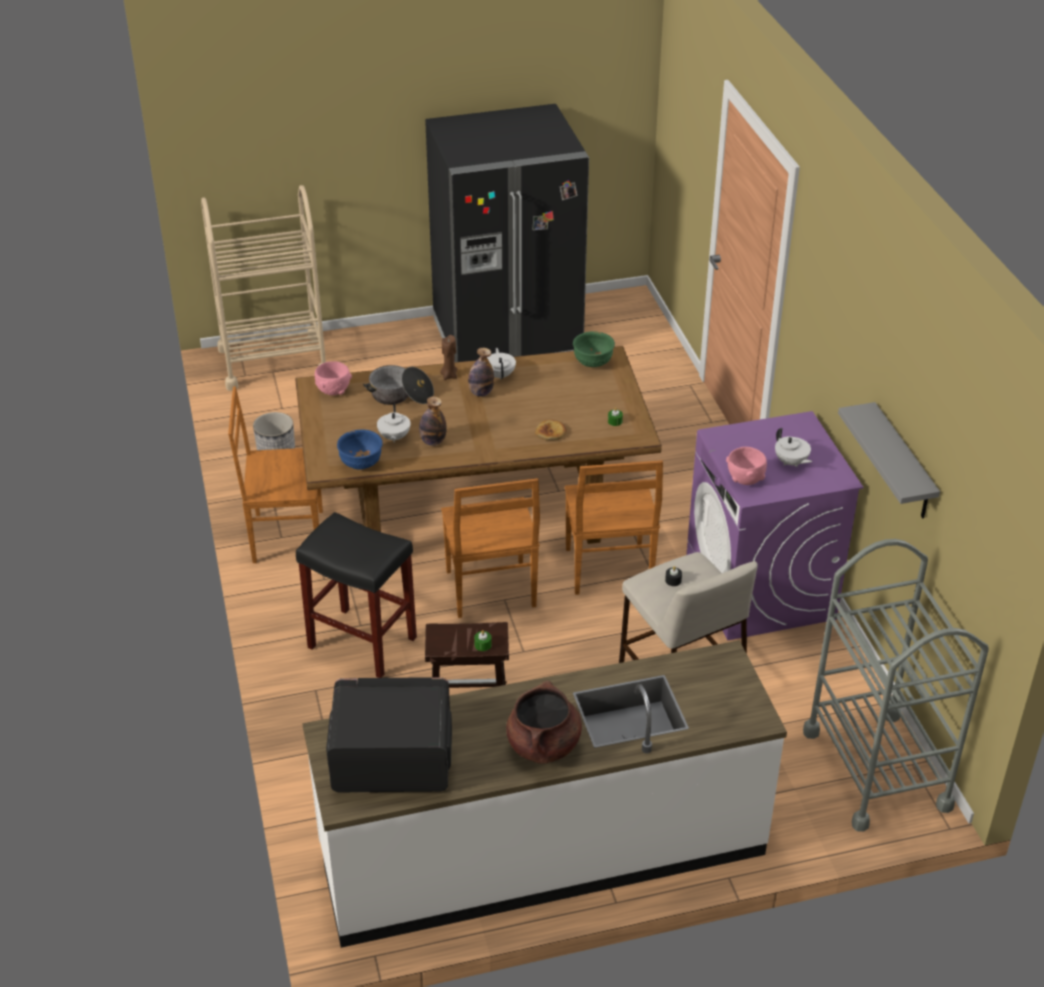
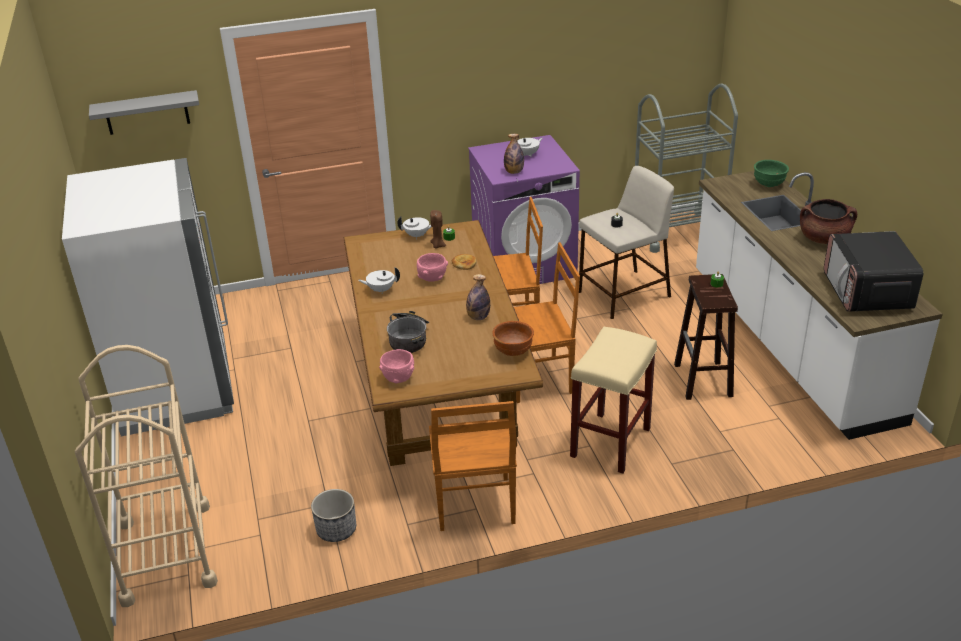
camera: 90 degrees left, 5 degrees down
(361, 464) = (513, 352): blue bowl -> brown bowl
(364, 642) = (610, 441): black stool -> beige stool
(394, 437) = (473, 337): white teapot -> white teapot (417, 236)
(449, 376) = (379, 315): brown candle -> brown candle (437, 245)
(480, 393) = (407, 298): bottle -> bottle (514, 172)
(507, 338) = (176, 387): black fridge -> white fridge
(592, 363) = (368, 248): green bowl -> green bowl (769, 185)
(745, 479) = (548, 168): pink bowl -> pink bowl (432, 278)
(903, 464) = (584, 84): grey shelf -> grey shelf (147, 113)

